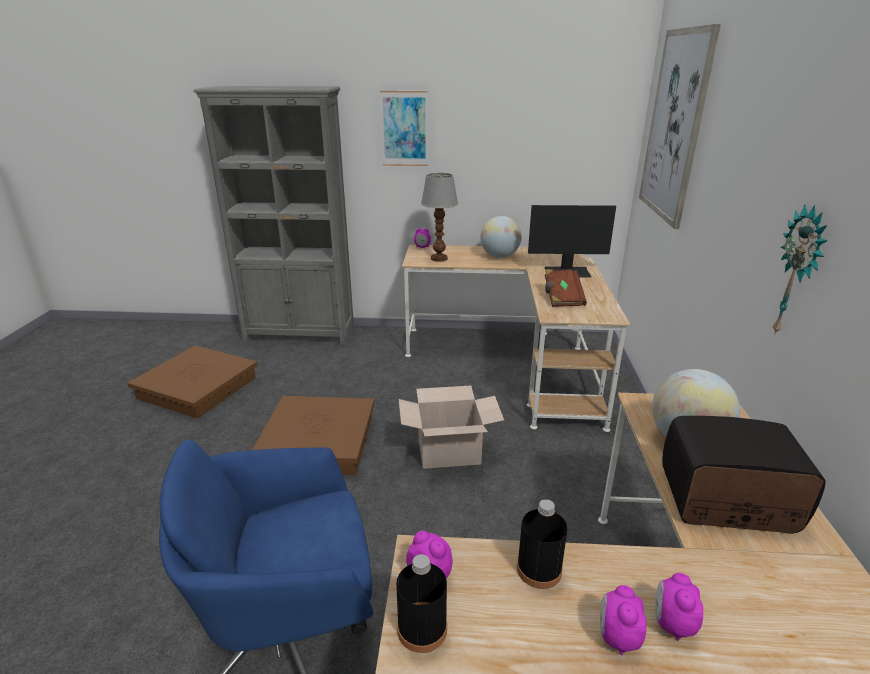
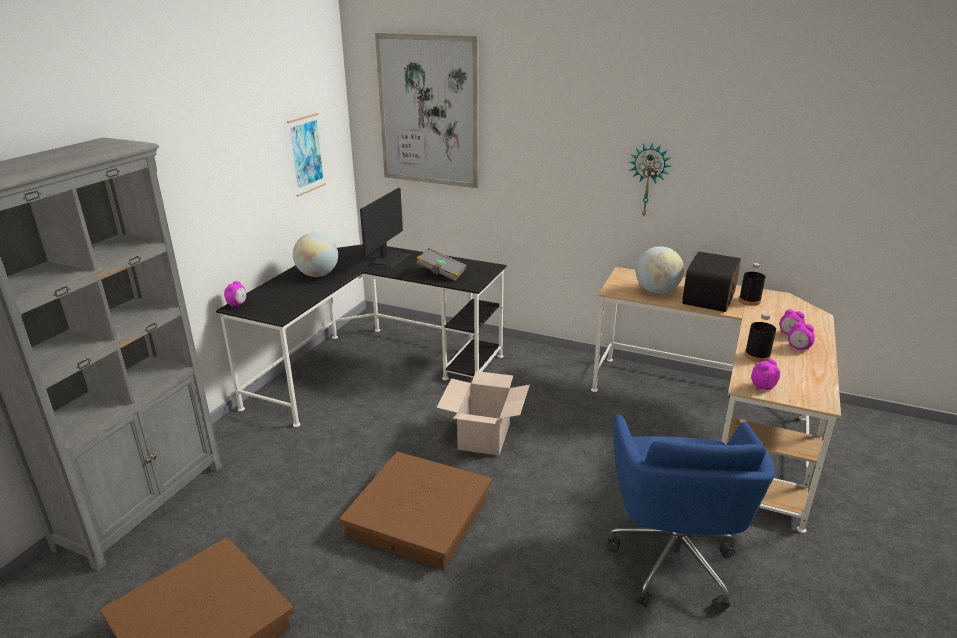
camera: 70 degrees left, 0 degrees up
(404, 129) = (182, 172): picture -> picture (306, 154)
(422, 629) = (799, 395): black bottle -> black bottle (749, 301)
(439, 259) = (287, 302): table lamp -> none
(515, 362) = (372, 366): beige desk -> black desk
(562, 298) = (441, 273): brown book -> grey book

